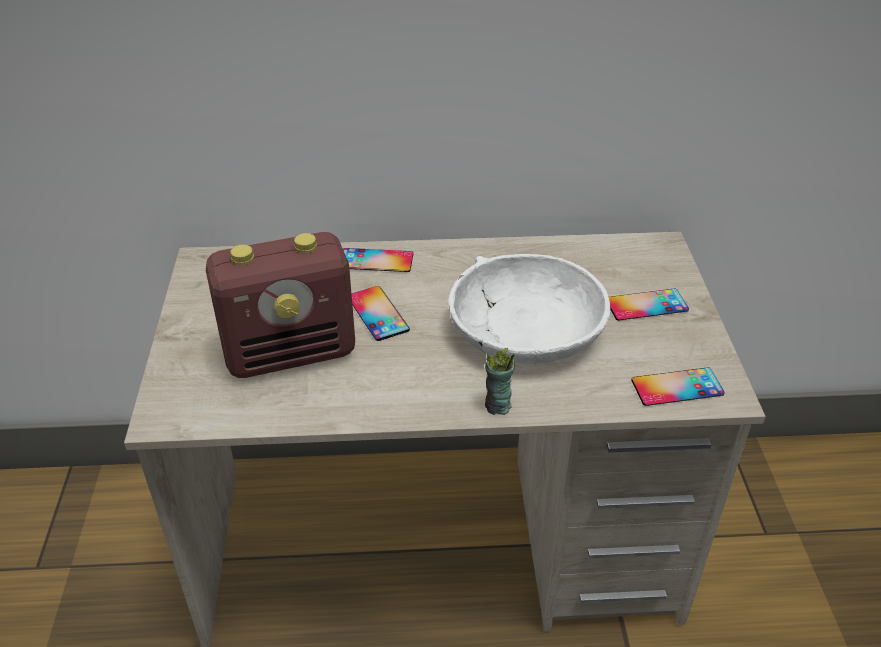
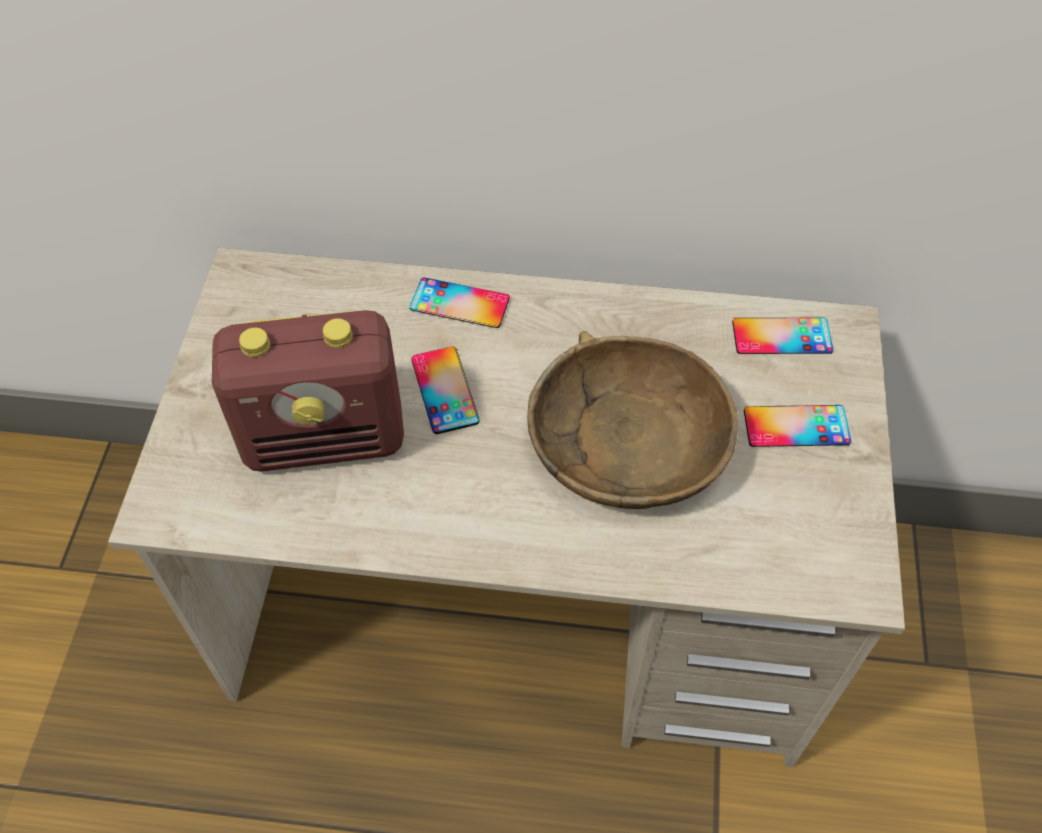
camera: 10 degrees right, 15 degrees up
(497, 406) = (563, 559): cup -> none
(524, 329) = (626, 442): white bowl -> brown bowl
(677, 387) = (801, 565): phone -> phone (781, 336)

